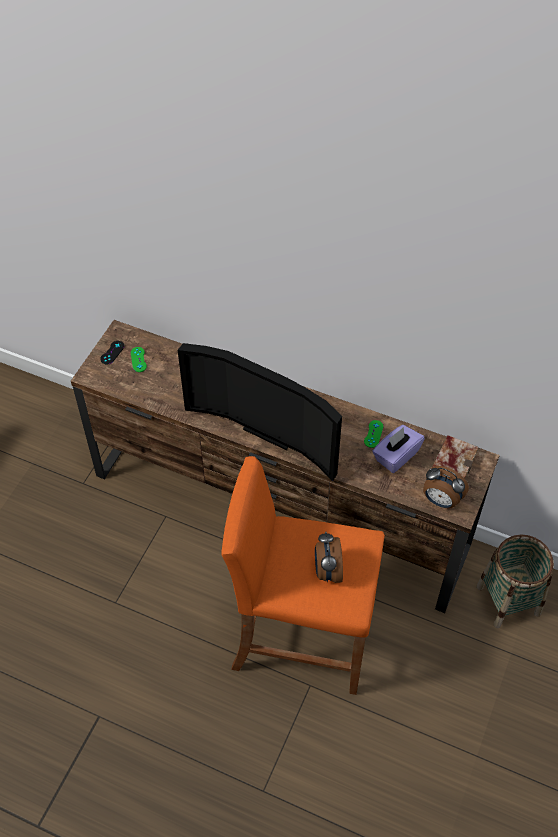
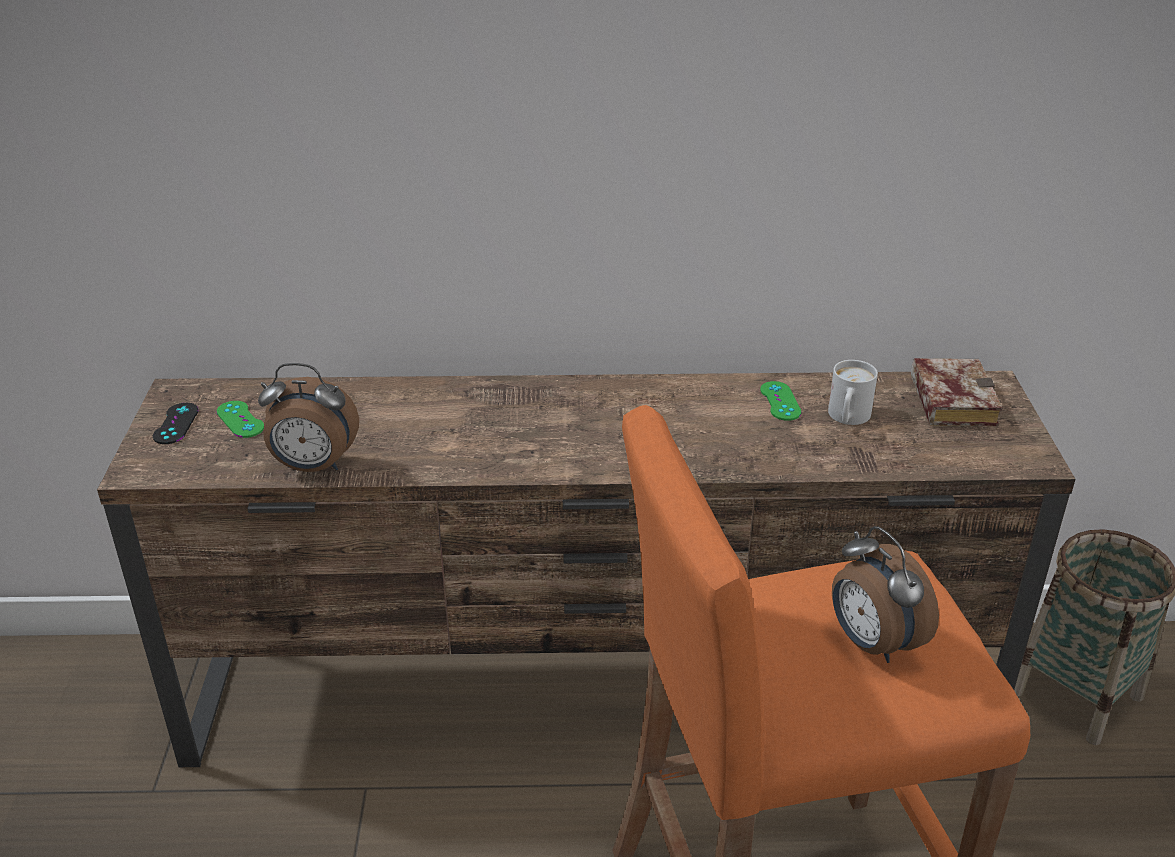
camera: 25 degrees left, 20 degrees down
(271, 429) = (584, 445): television -> none
(396, 456) = (847, 418): purple tissue box -> white mug
(441, 500) = (984, 454): alarm clock -> alarm clock (313, 466)

